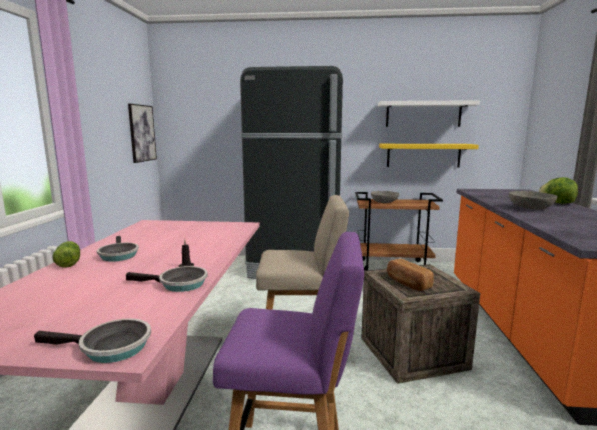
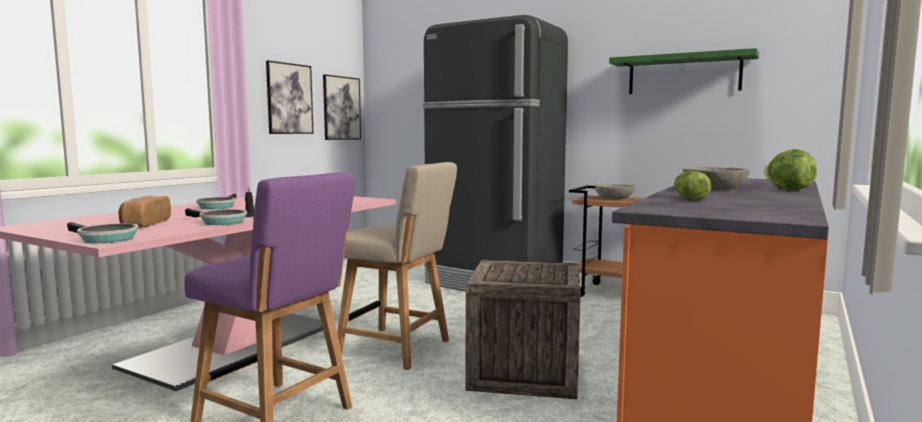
camera: 25 degrees right, 5 degrees down
(69, 262) = (174, 207): lettuce -> lettuce (689, 198)
(106, 128) = (289, 99): none -> picture
(407, 283) = (507, 272): bread -> bread (145, 224)
(423, 114) = (683, 74): white shelf -> green shelf
(423, 155) = (685, 134): yellow shelf -> none

